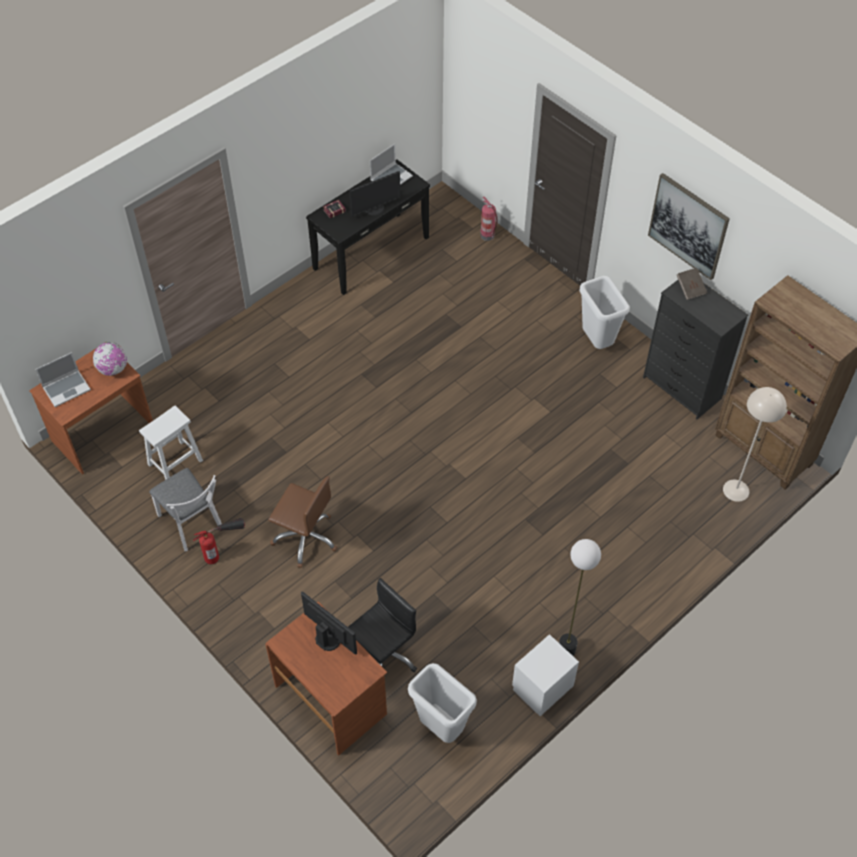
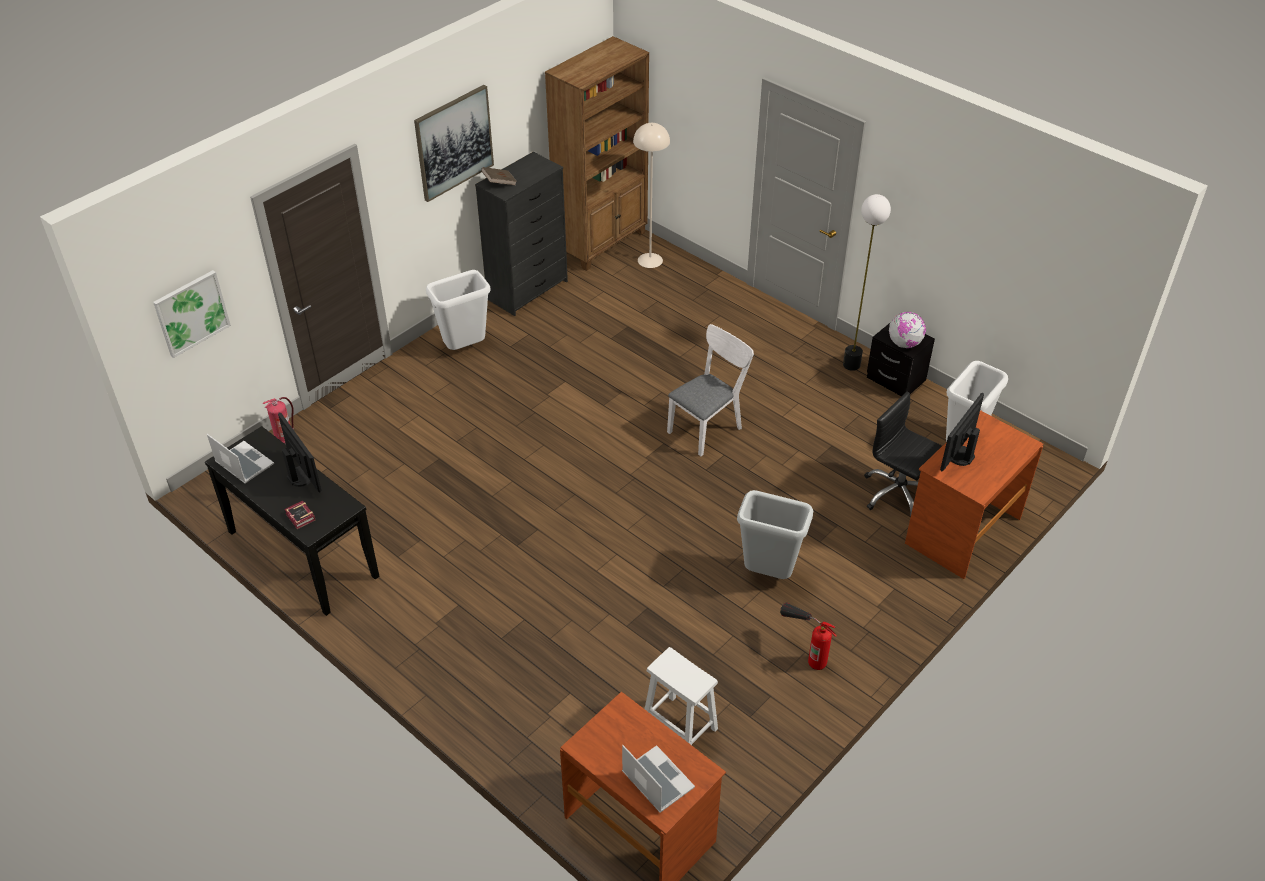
camera: 95 degrees left, 10 degrees down
(113, 369) = (614, 726): globe -> globe (904, 343)
(192, 525) = (774, 690): white chair -> white chair (708, 427)
(305, 538) = (769, 574): brown office chair -> grey trash can
(482, 102) = (191, 313): none -> picture
(542, 686) = (895, 379): white nightstand -> black nightstand

